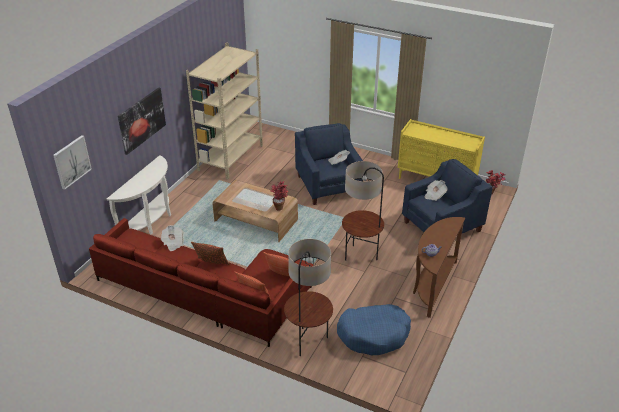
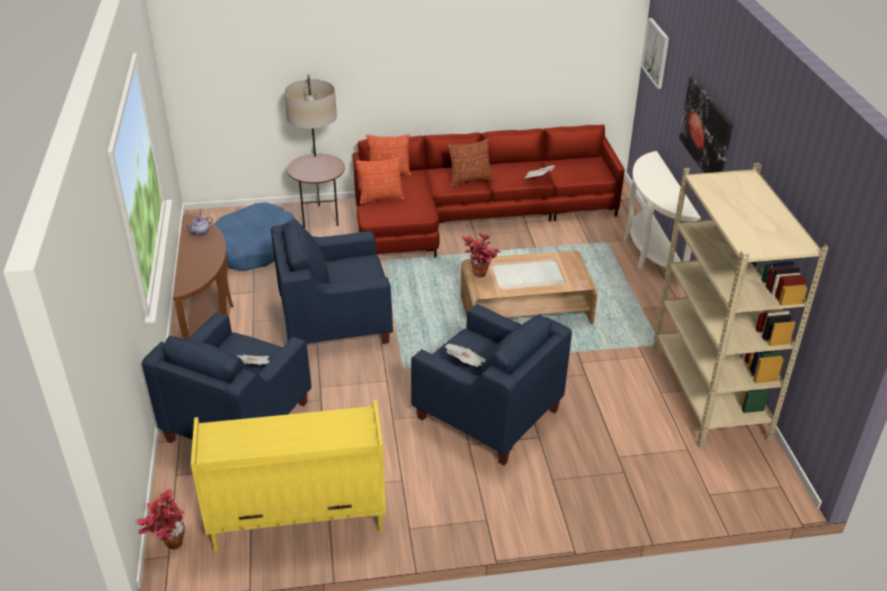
camera: 145 degrees right, 0 degrees up
(361, 256) = (334, 323): floor lamp -> blue armchair

